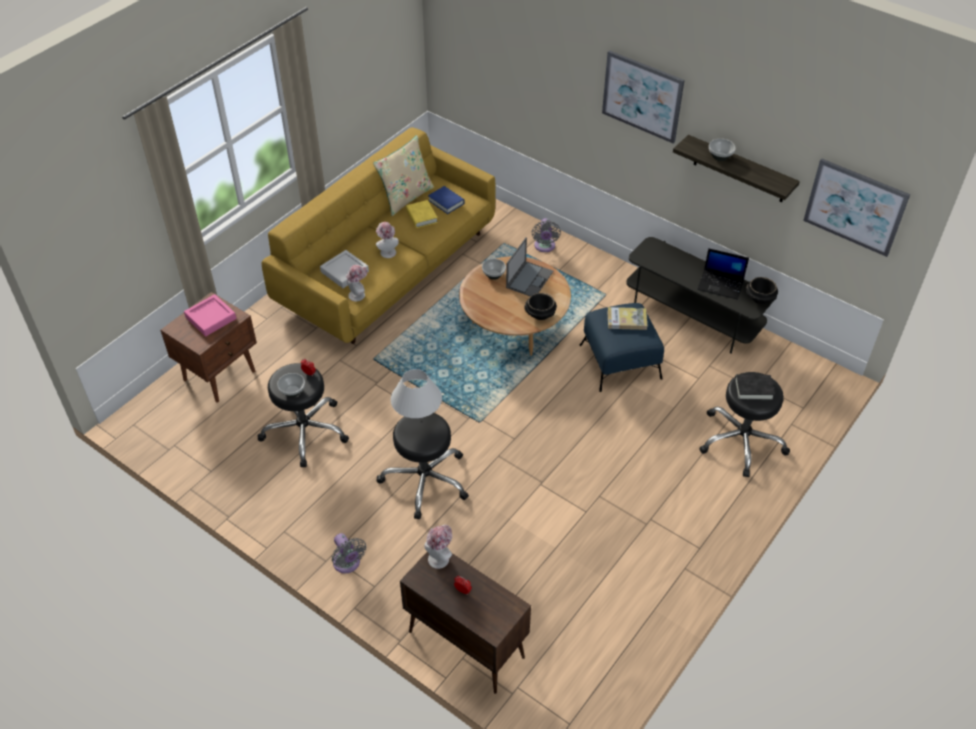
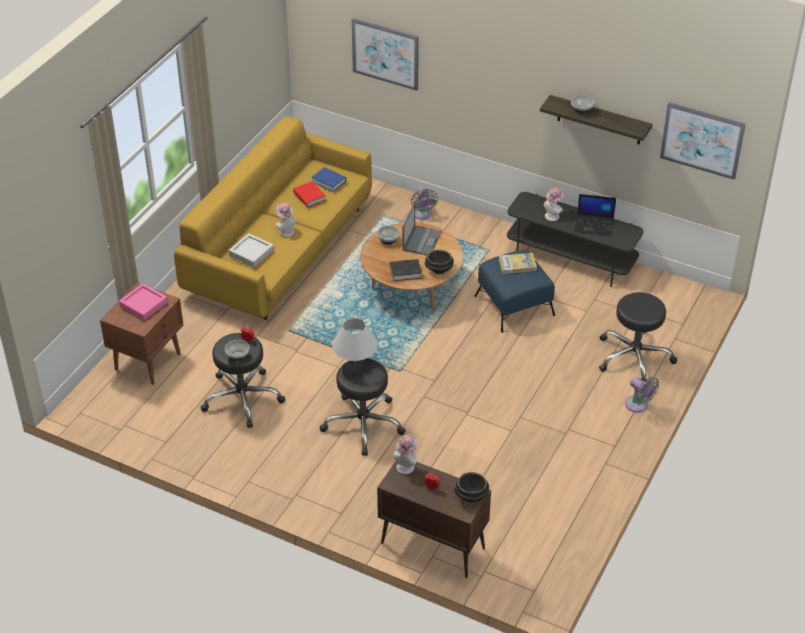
camera: 10 degrees left, 5 degrees down
(348, 564) = (312, 499): grey fan -> grey fan (638, 405)
(358, 294) = (269, 271): hat -> hat (553, 215)
(406, 197) = (289, 181): beige pillow -> none
(421, 216) = (309, 197): yellow book -> red book
(642, 96) = (505, 65): picture -> picture (385, 53)
(753, 389) = (639, 306): black book -> black book (405, 272)
(759, 299) = (630, 233): black bowl -> black bowl (471, 496)

